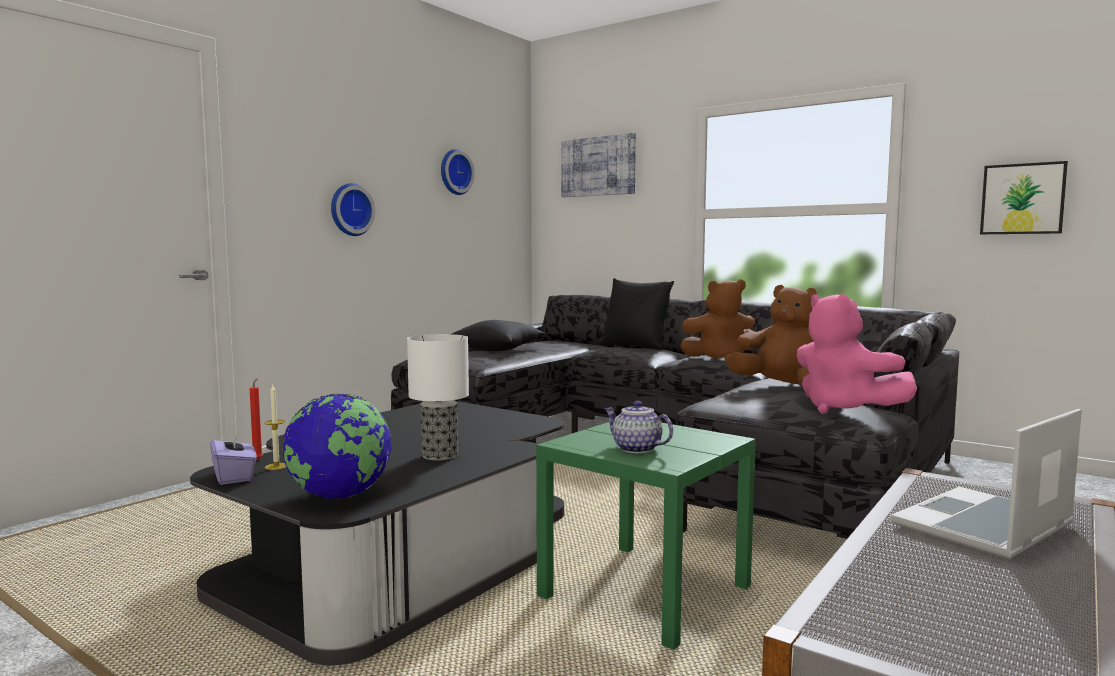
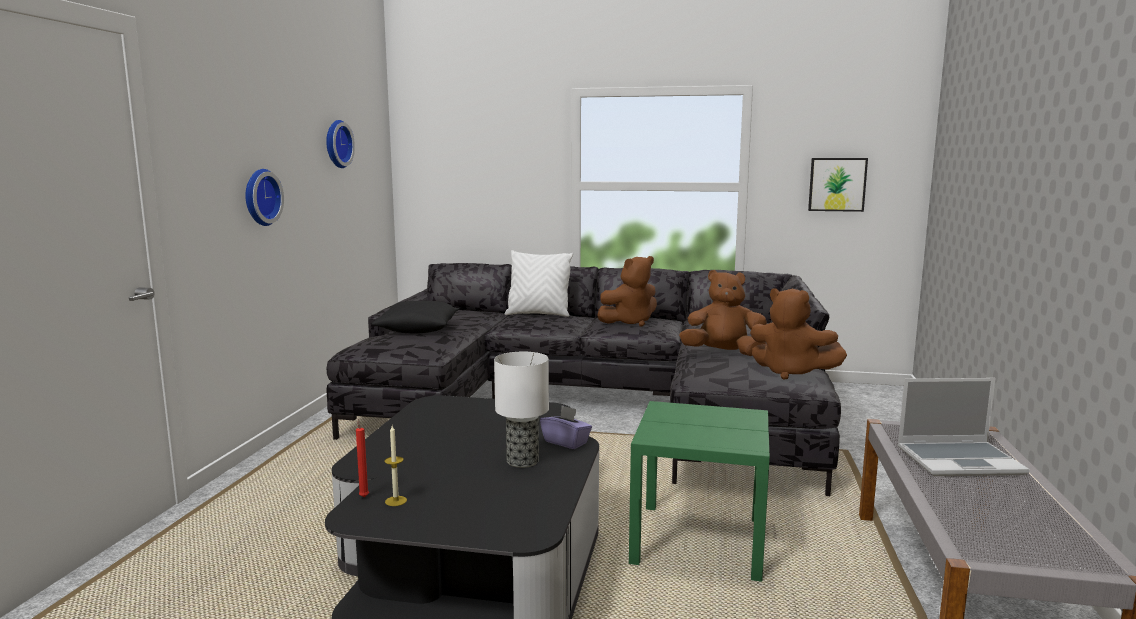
camera: 25 degrees left, 5 degrees up
(234, 476) = (375, 520): purple tissue box -> purple tissue box (566, 442)
(340, 496) = (507, 520): globe -> none
(598, 166) = (469, 135): picture -> none
(634, 347) = (538, 314): black pillow -> white pillow
(635, 448) = (707, 435): teapot -> none
(843, 409) = (791, 372): pink plush toy -> brown plush toy
(984, 527) = (960, 460): laptop -> laptop turned 120 degrees counterclockwise

